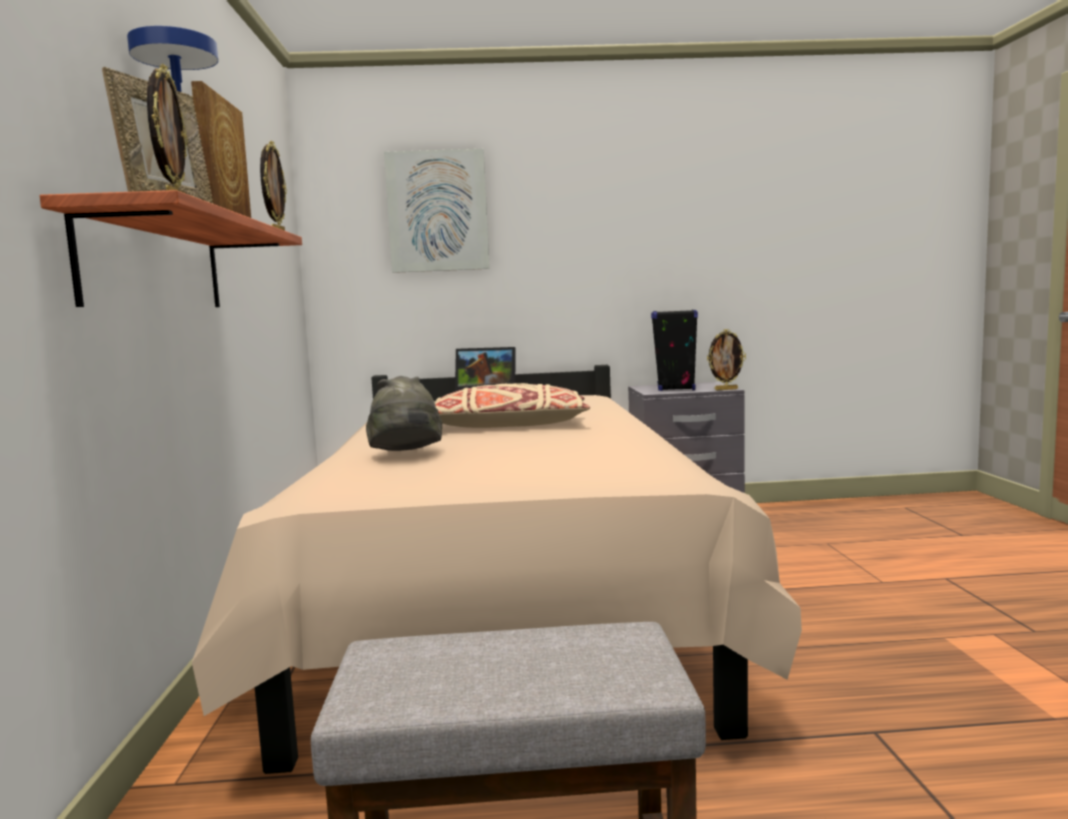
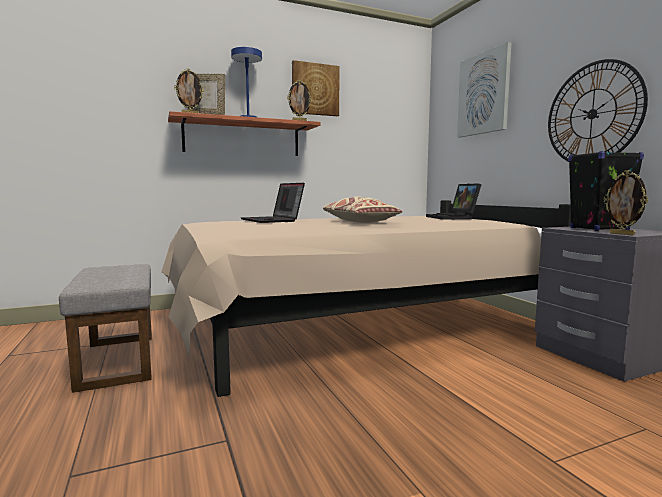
camera: 70 degrees right, 0 degrees up
(406, 455) = (272, 220): grey hat -> laptop
(612, 263) = (592, 114): none -> wall clock

